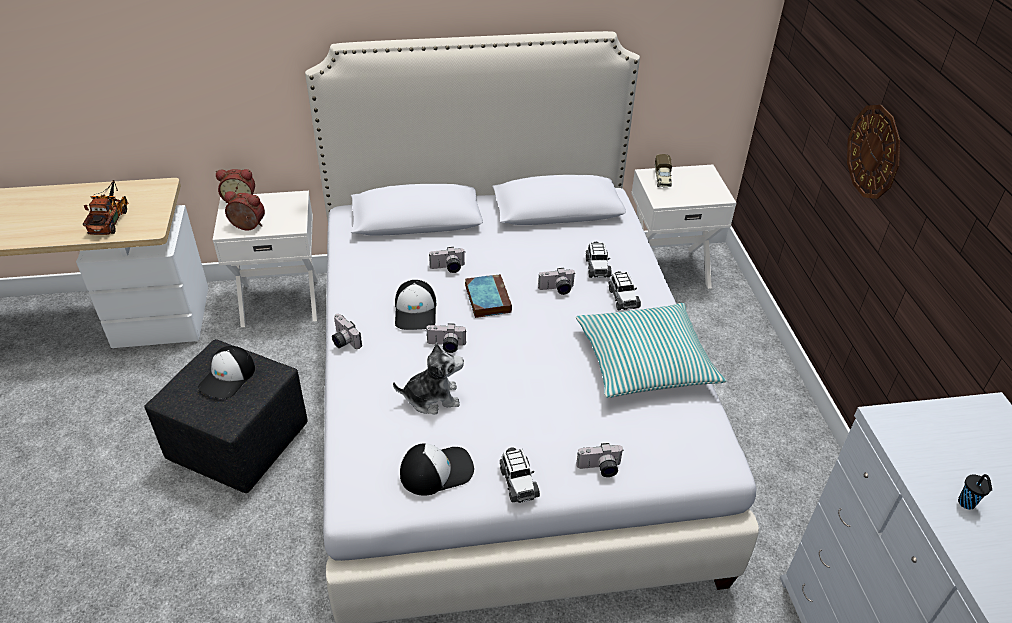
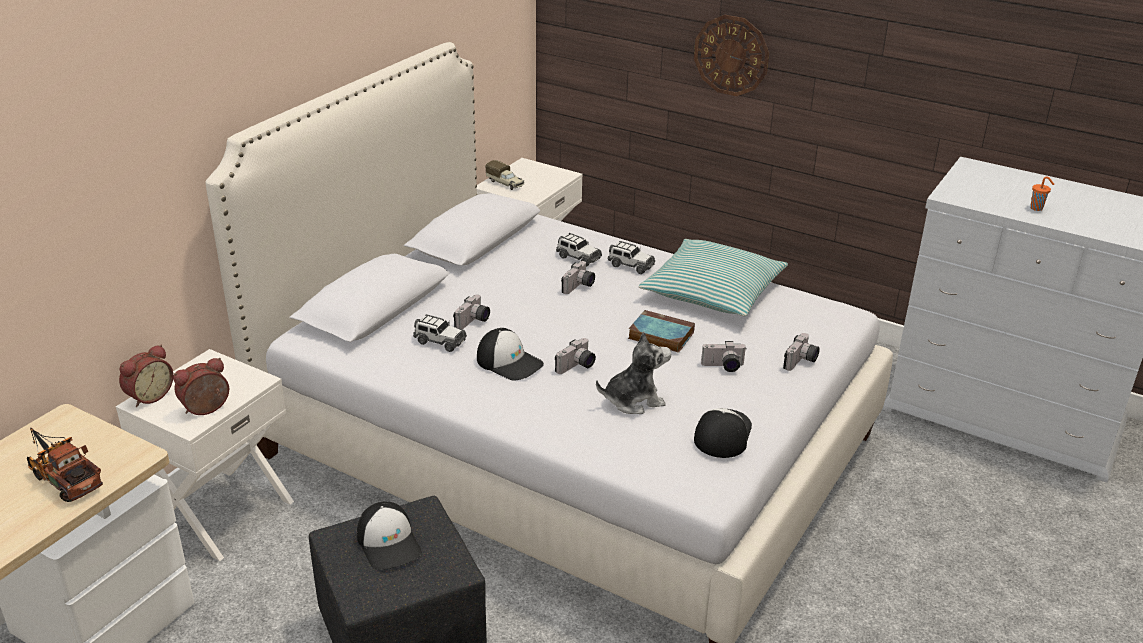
camera: 50 degrees left, 10 degrees down
(343, 340) = (493, 416): camera -> camera (723, 367)
(432, 398) = (633, 400): plush toy -> plush toy turned 45 degrees clockwise
(487, 298) = (544, 321): book -> book (659, 335)
(518, 482) = (775, 403): toy car -> toy car (439, 341)
(967, 504) = (1037, 208): black cup -> orange cup

